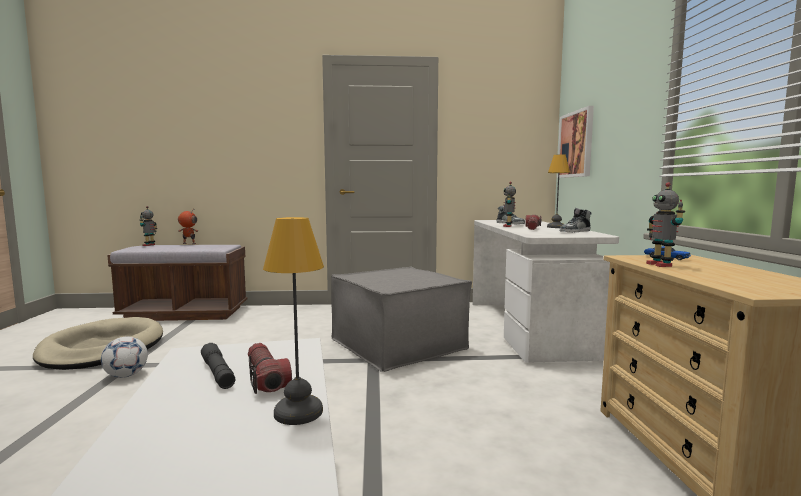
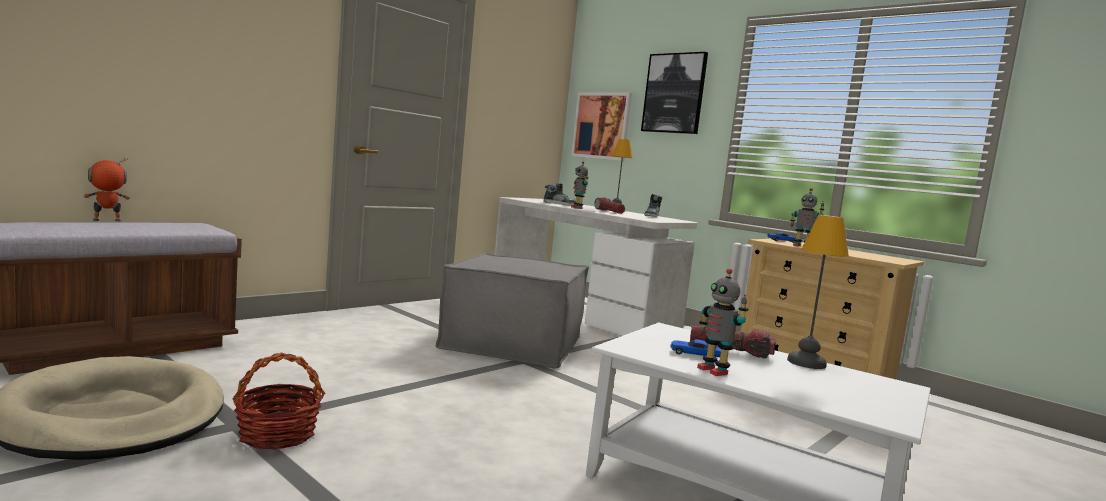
camera: 45 degrees left, 0 degrees up
(126, 375) = (277, 435): football -> basket
(149, 245) = (38, 223): toy robot -> toy robot (714, 370)
(218, 373) = (695, 354): grey flashlight -> toy car
(621, 95) = (674, 93): none -> picture

